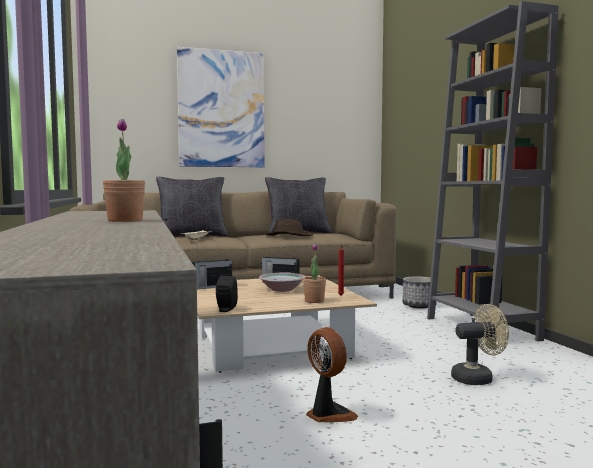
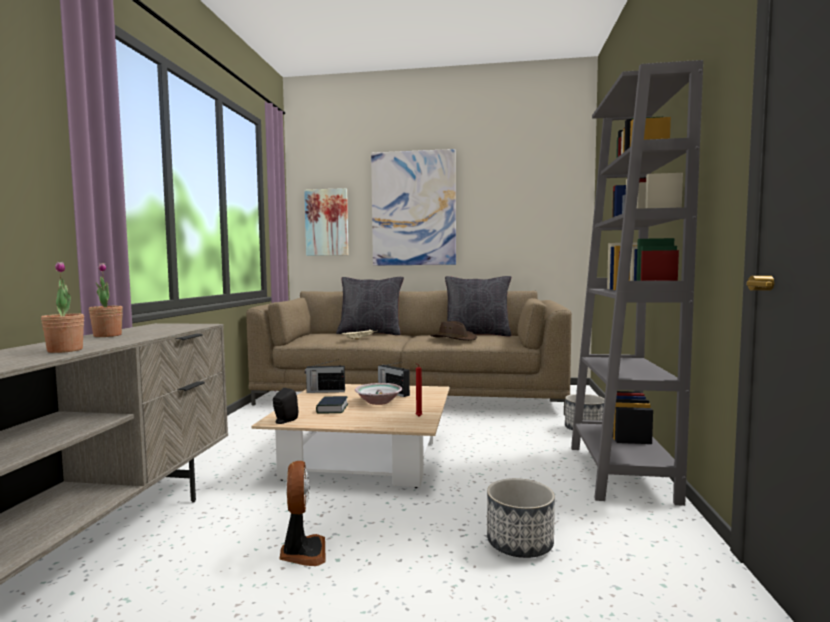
camera: 25 degrees right, 0 degrees up
(125, 117) = (327, 222): none -> picture
(251, 297) = (332, 409): none -> book
(314, 301) = (379, 421): potted plant -> potted plant (107, 335)
(477, 378) = (519, 543): beige fan -> planter

